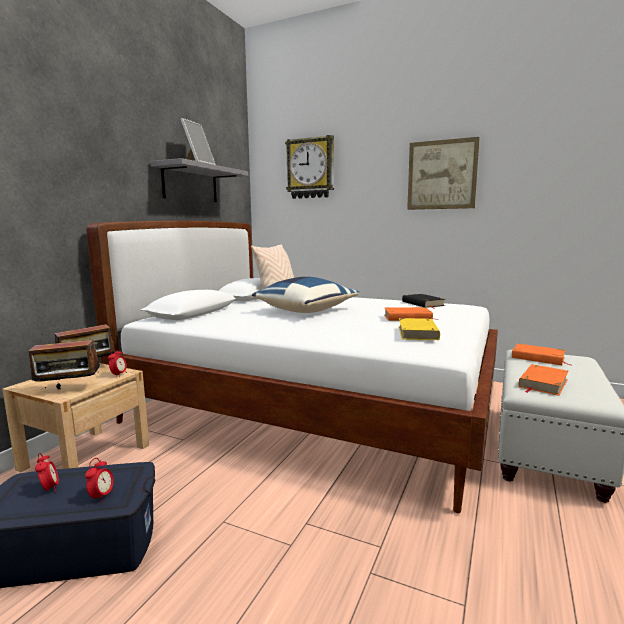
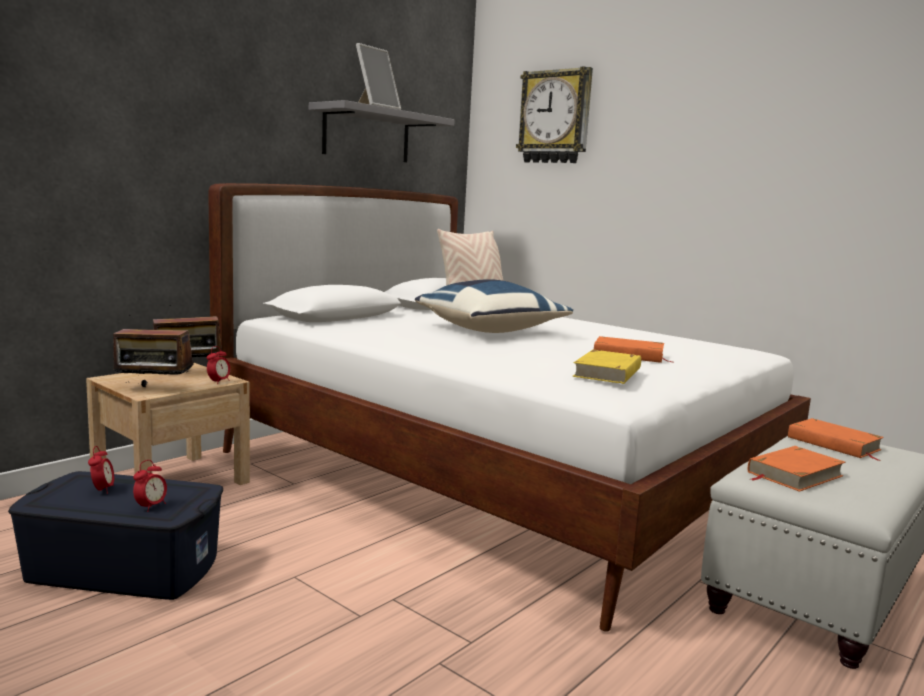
camera: 15 degrees right, 0 degrees up
(423, 303) = (682, 341): black book -> none
(442, 175) = (751, 136): picture -> none

